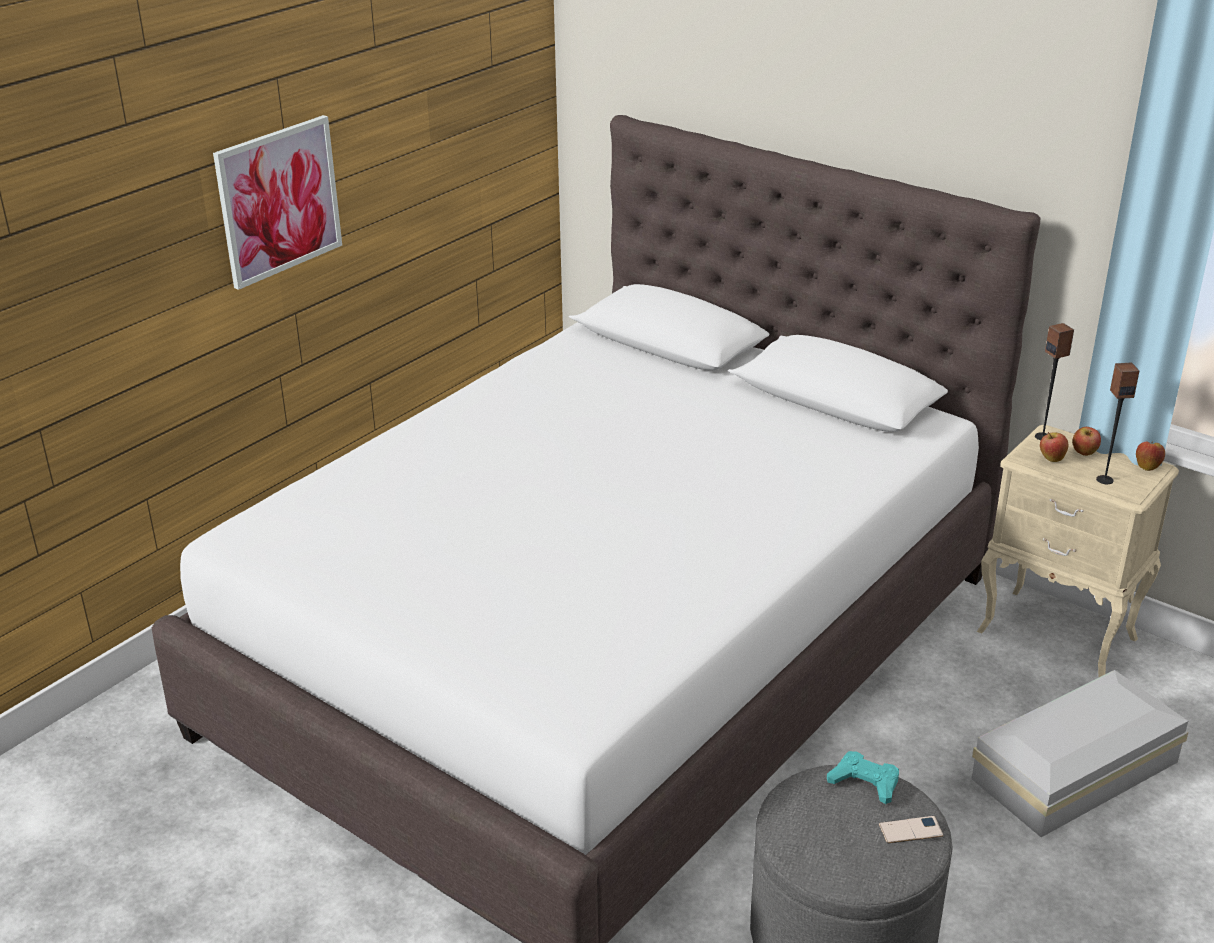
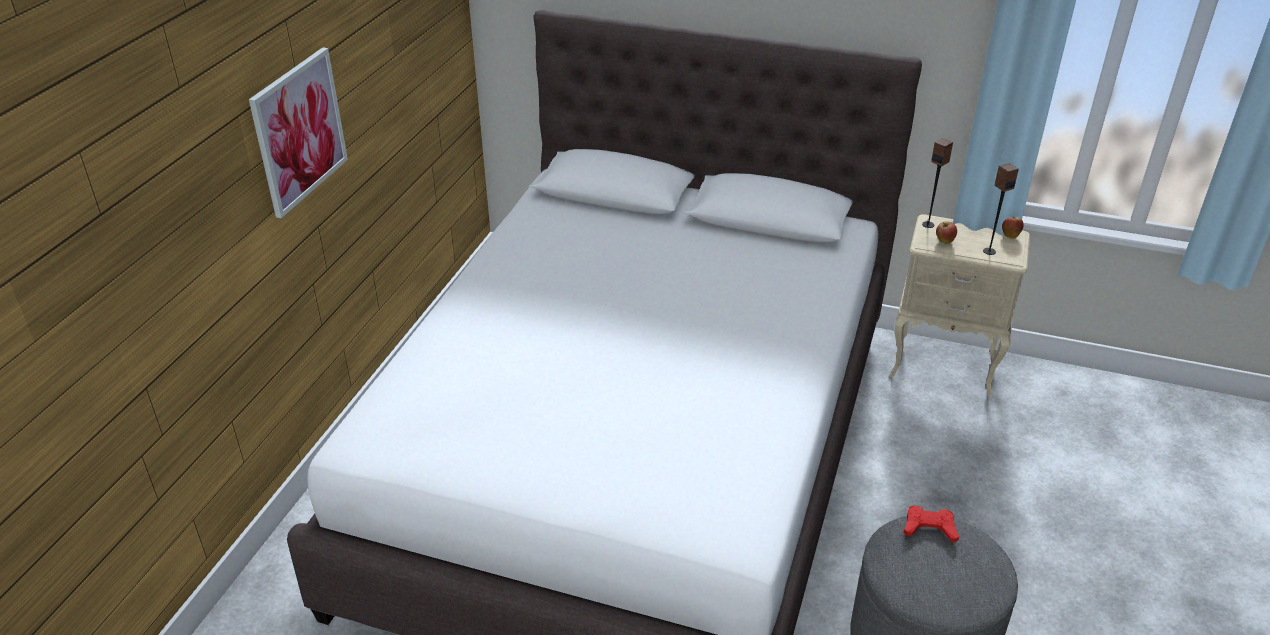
camera: 20 degrees left, 5 degrees up
(865, 782) = (929, 528): turquoise game controller -> red game controller
(911, 830) = (982, 558): phone -> none
(1079, 771) = (1010, 468): white storage box -> none
(1084, 453) = (963, 232): apple -> none

